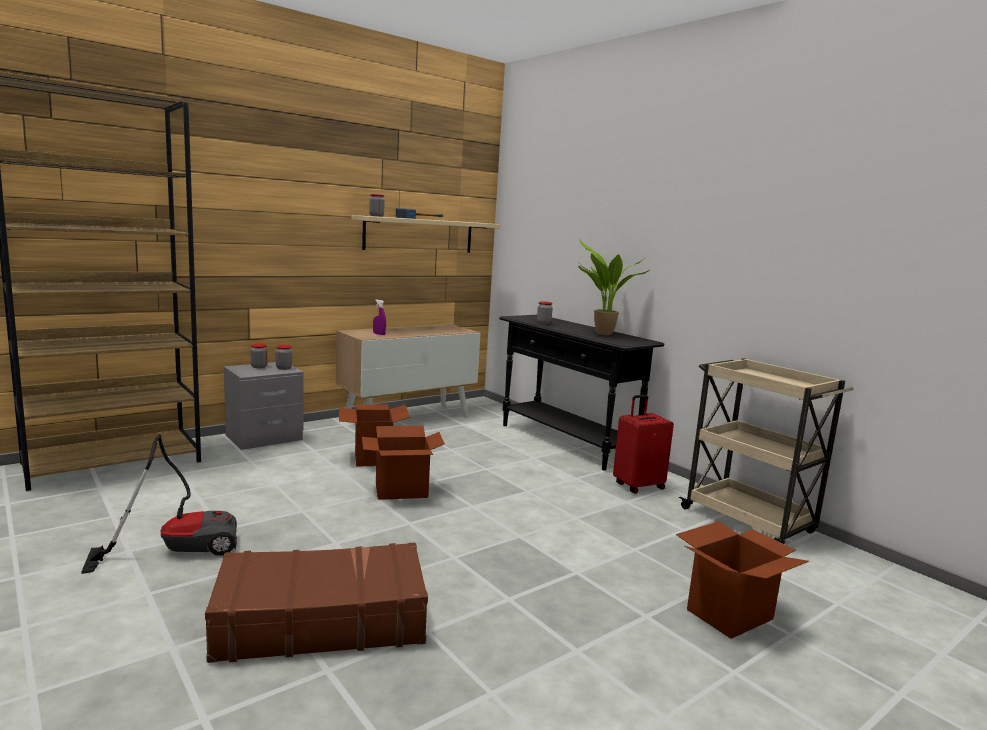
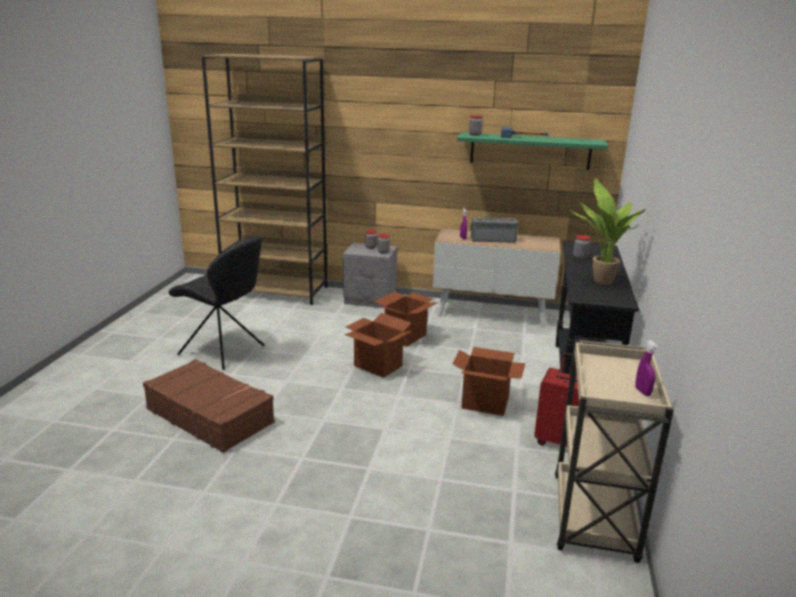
camera: 50 degrees right, 10 degrees up
(179, 548) = (224, 351): vacuum cleaner -> black chair
(407, 332) = (493, 239): none -> radio
(419, 235) = (530, 151): beige shelf -> green shelf
(730, 614) = (404, 553): cardboard box -> cardboard box (485, 403)
(795, 382) = (642, 392): none -> purple spray bottle

